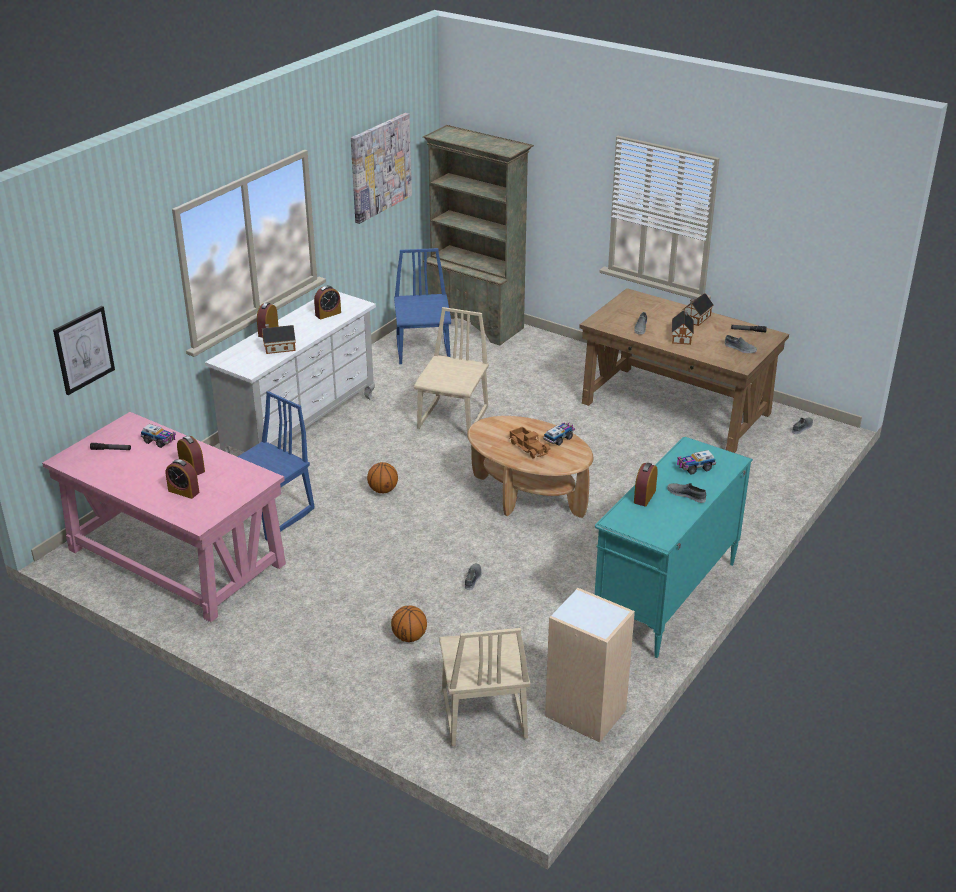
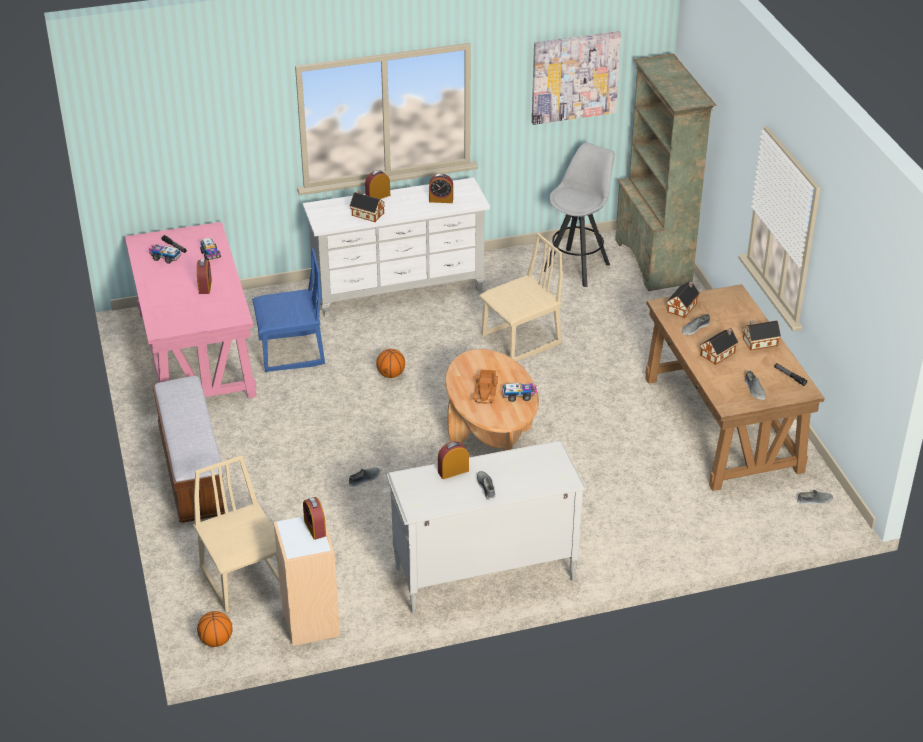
camera: 40 degrees right, 5 degrees up
(83, 350) = (182, 159): picture -> none
(183, 491) = (178, 302): alarm clock -> alarm clock (315, 528)
(308, 654) = (192, 470): none -> bench
(409, 637) = (267, 497): basketball -> basketball (216, 641)
(424, 350) = (578, 266): blue chair -> grey stool
(482, 714) = (244, 579): beige chair -> beige chair turned 120 degrees clockwise
(611, 318) = (683, 307): none -> toy house
(665, 597) = (483, 574): turquoise dresser -> white dresser
(695, 467) = (527, 469): toy truck -> toy truck (165, 257)

